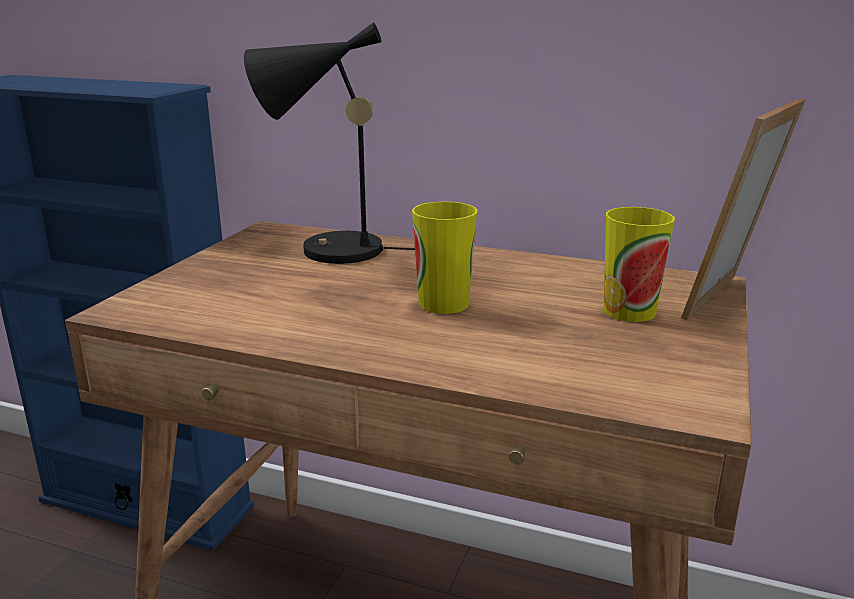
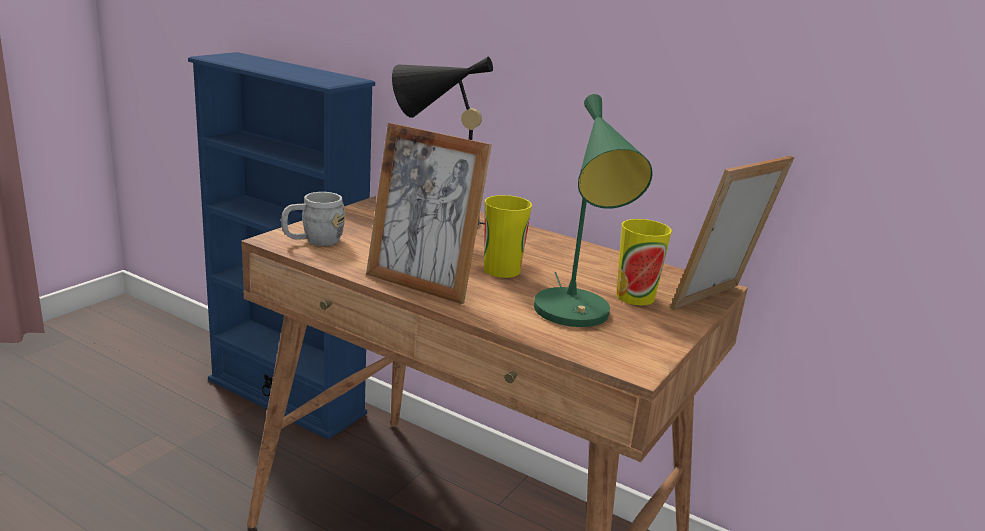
camera: 10 degrees right, 0 degrees up
(172, 304) = (313, 241): none -> grey mug
(347, 340) = (422, 284): none -> picture frame
(576, 349) = (576, 315): none -> green table lamp

